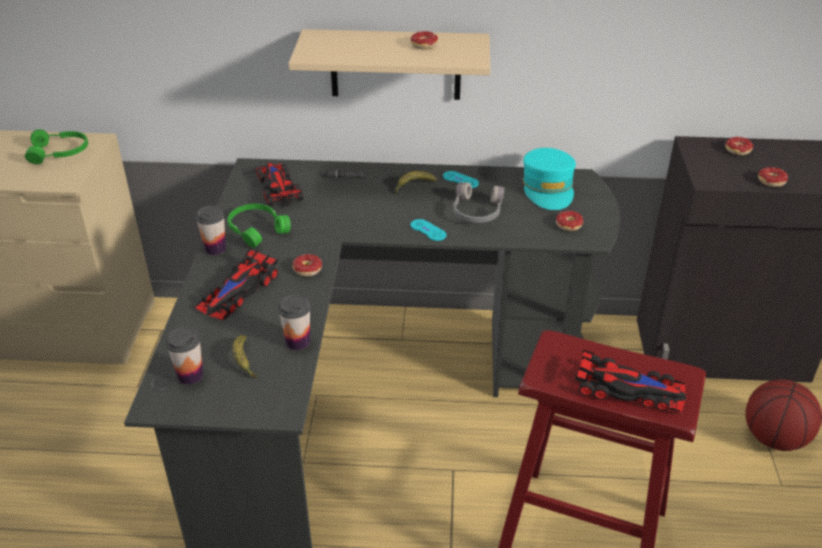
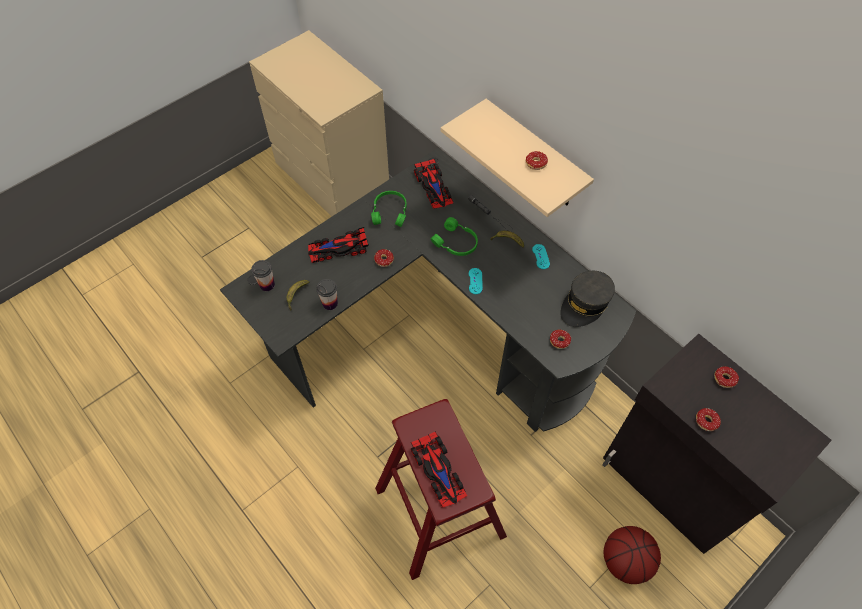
camera: 45 degrees right, 20 degrees up
(60, 153) = (341, 88): green headphones -> green headphones (456, 243)
(215, 248) = (357, 210): cup -> none
(278, 187) = (433, 187): toy car -> toy car turned 135 degrees clockwise
(476, 211) = (519, 288): grey headphones -> none
(548, 188) = (585, 304): turquoise cap -> grey cap

